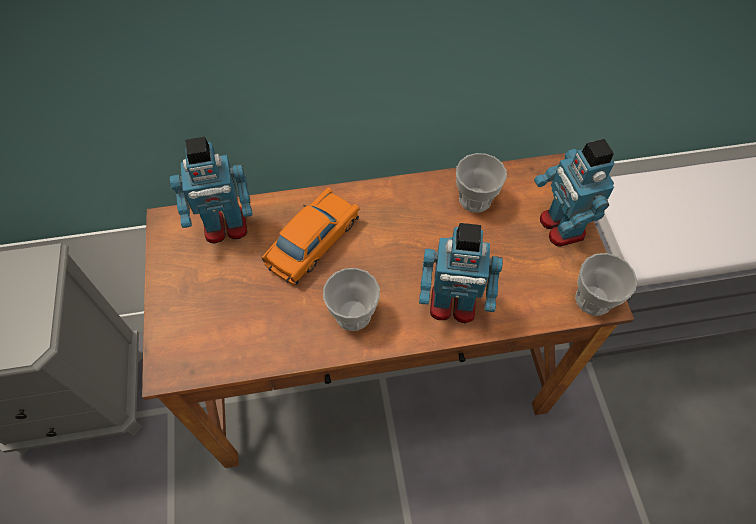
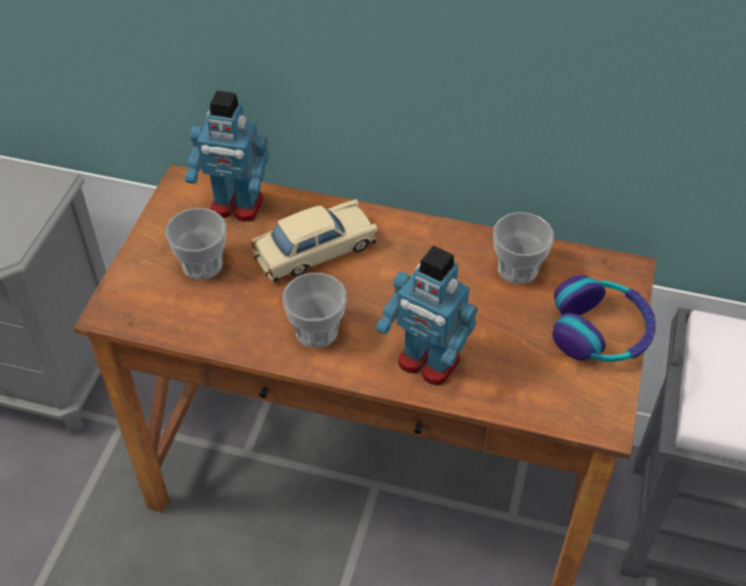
camera: 25 degrees right, 10 degrees down
(312, 242) = (315, 250): orange toy car -> beige toy car
(560, 227) = (600, 331): toy robot -> headphones
(593, 299) = (593, 416): cup -> cup (202, 265)

